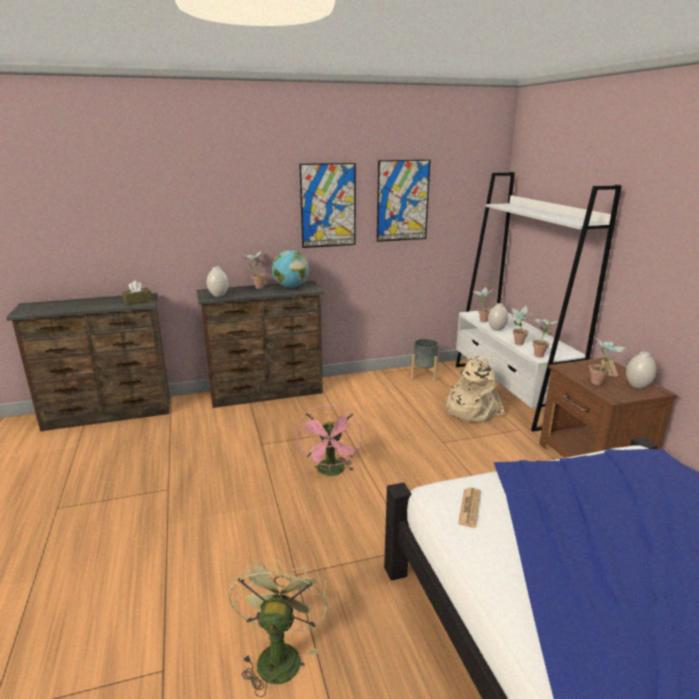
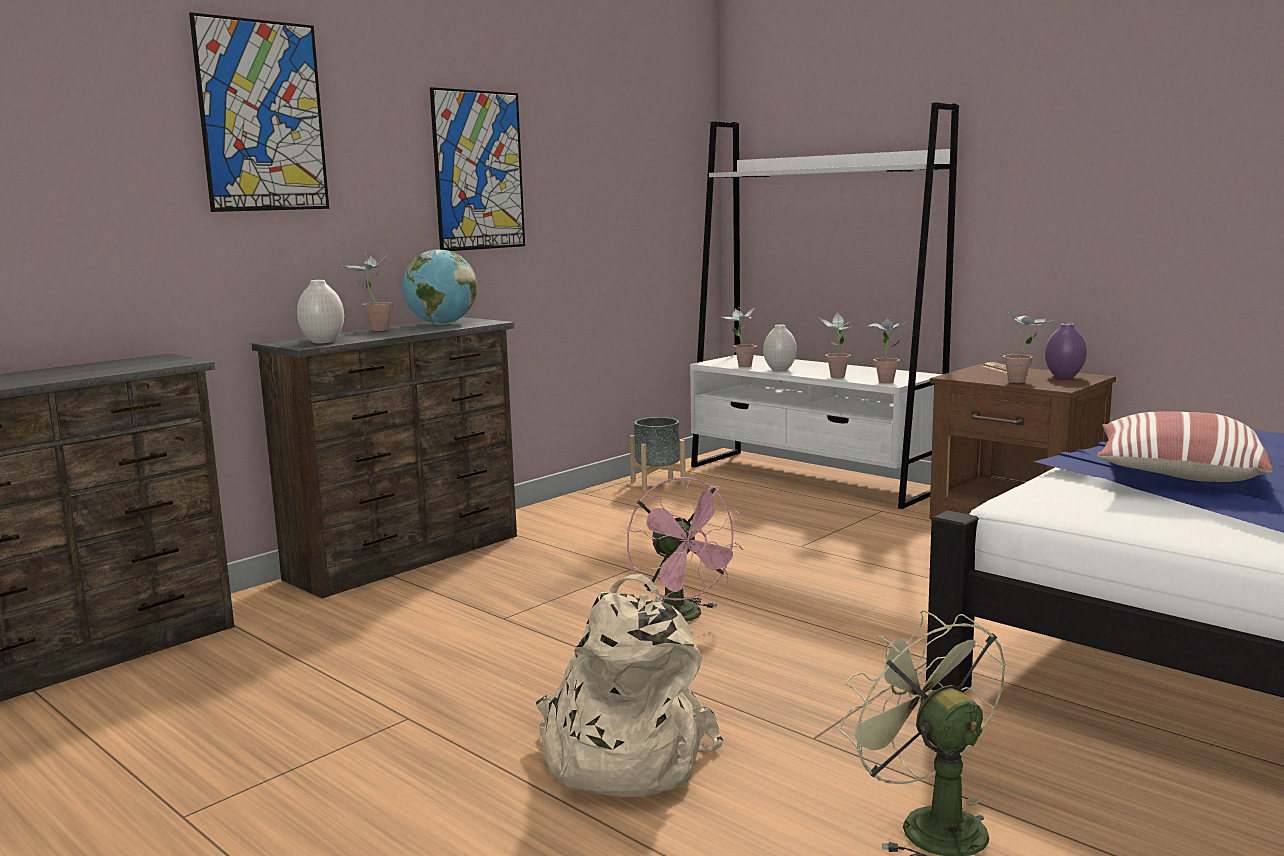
camera: 30 degrees left, 10 degrees down
(138, 301) = (158, 362): brown tissue box -> none
(402, 201) = (588, 167): picture -> picture (262, 116)
(469, 507) = (1082, 501): newspaper -> none
(470, 410) = (786, 506): beige backpack -> beige backpack (621, 757)
(556, 508) = (1176, 474): none -> pillow
(637, 386) = (1063, 376): white vase -> purple vase

